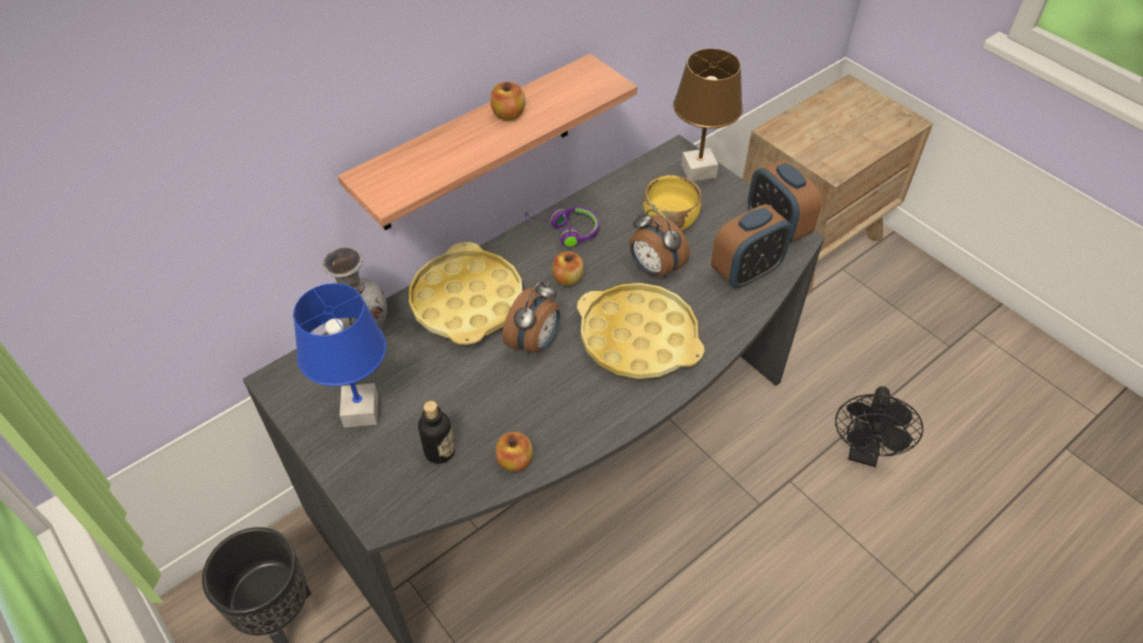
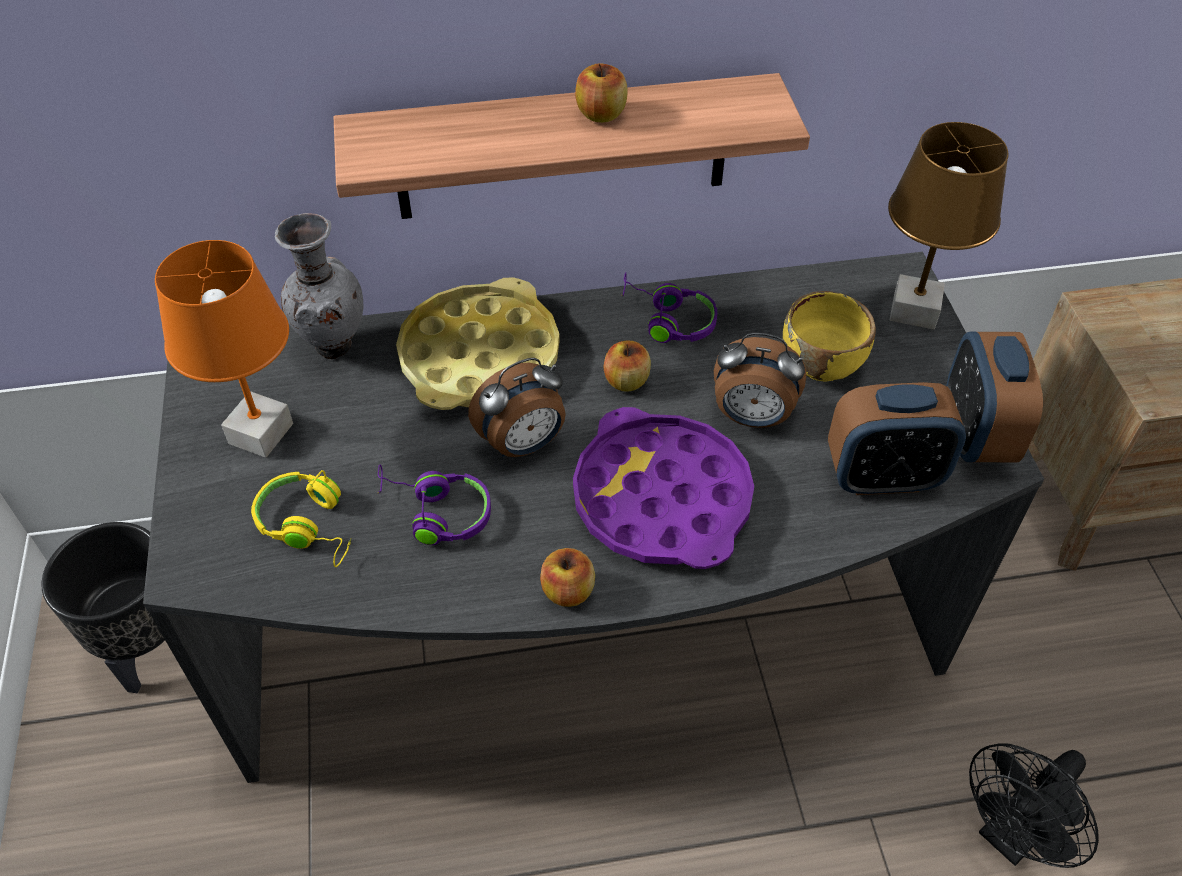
camera: 30 degrees right, 0 degrees up
(361, 411) = (261, 434): blue table lamp -> orange table lamp
(439, 451) = (309, 525): bottle -> yellow headphones
(513, 407) = (435, 512): none -> purple headphones
(515, 461) = (386, 582): apple -> apple (568, 591)
(638, 338) = (661, 499): yellow tray -> purple tray
(654, 269) = (752, 417): alarm clock -> alarm clock turned 60 degrees counterclockwise

